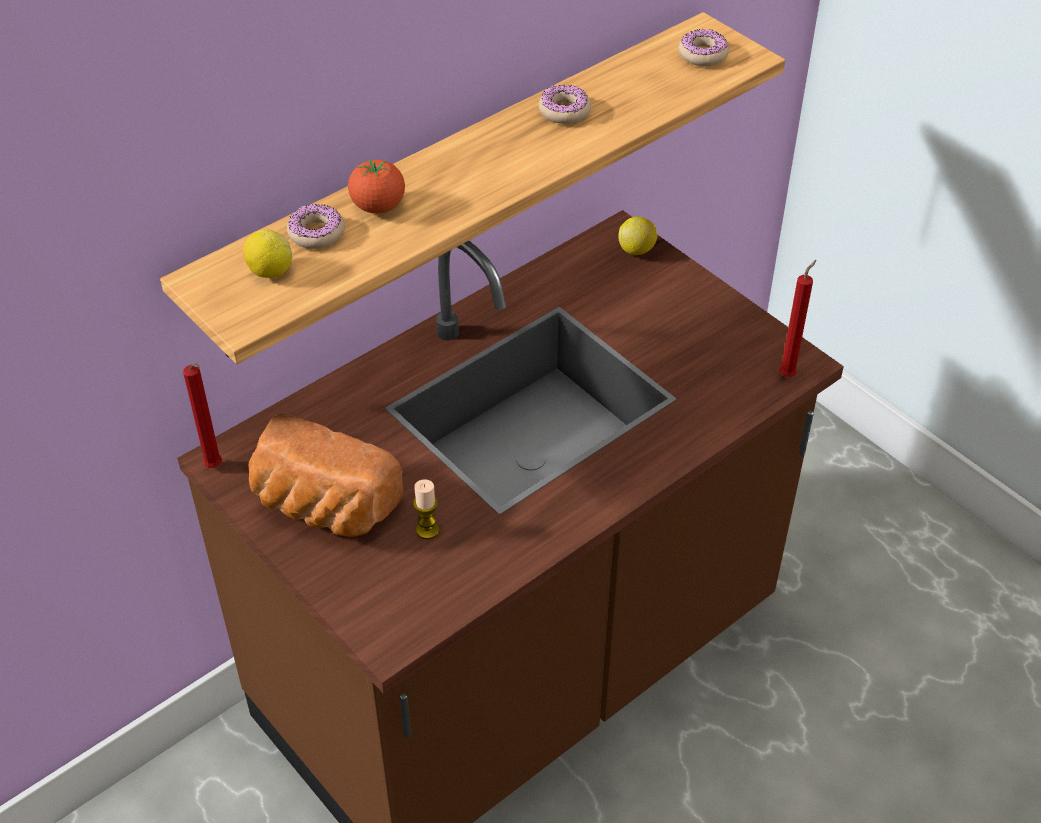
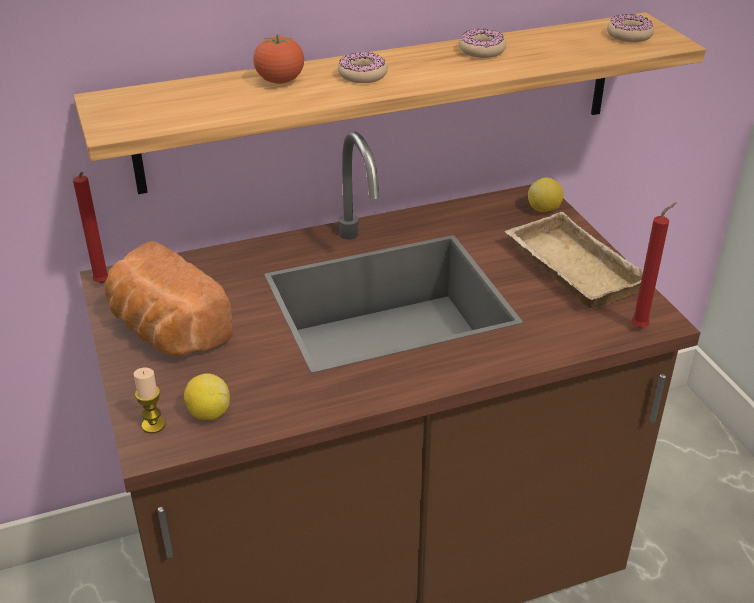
camera: 20 degrees right, 10 degrees down
(270, 271) = (160, 104): lemon -> lemon (209, 413)
(316, 233) = (217, 88): donut -> donut (362, 75)
(427, 530) = (241, 369): candle -> candle (153, 425)
(693, 321) = (569, 269): none -> beige tray

